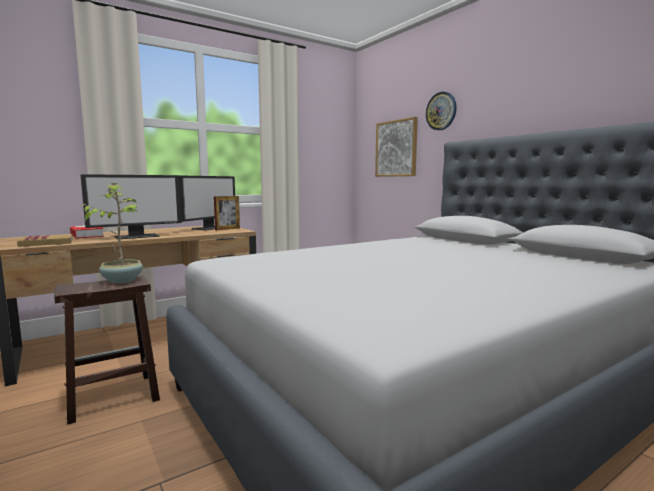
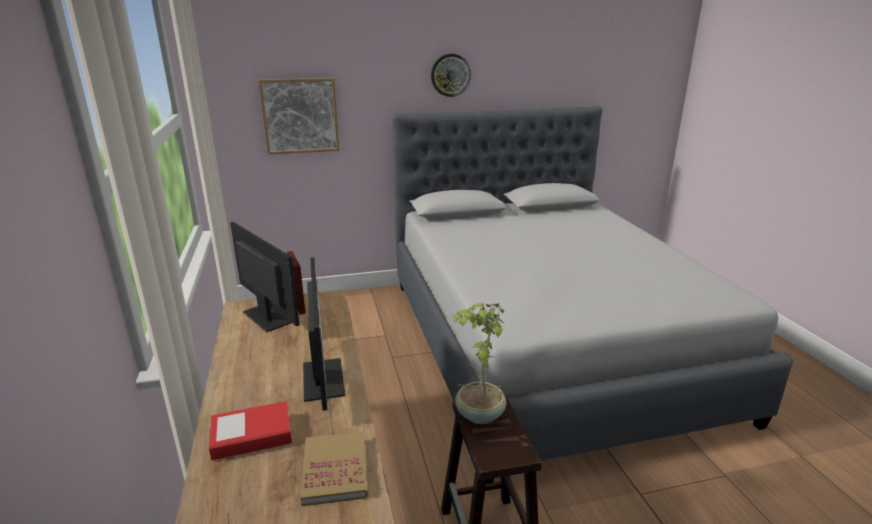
camera: 70 degrees left, 15 degrees up
(441, 111) = (370, 75): wall clock -> wall clock (450, 75)

